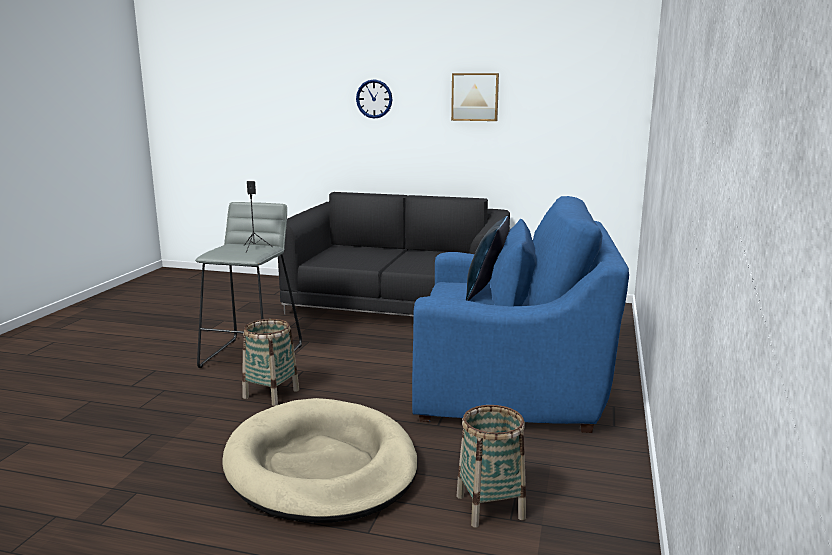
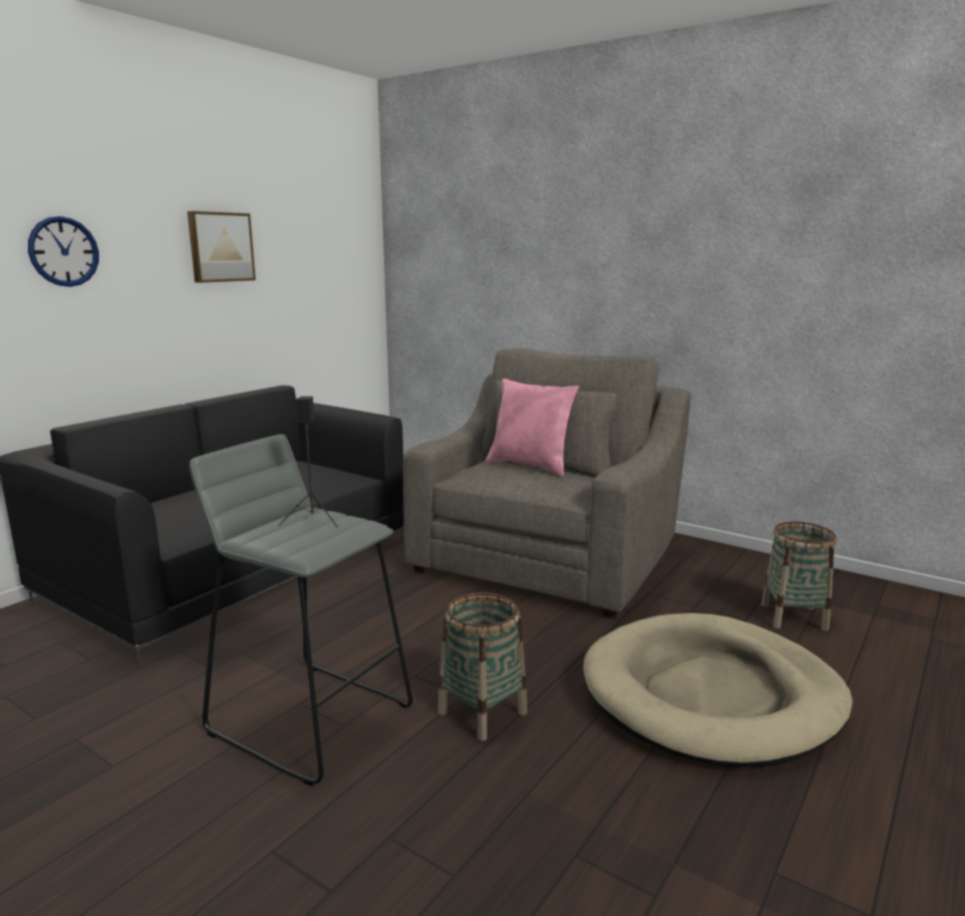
camera: 70 degrees left, 0 degrees up
(487, 292) = (531, 466): blue pillow -> pink pillow
(512, 383) = (547, 557): blue armchair -> grey armchair

